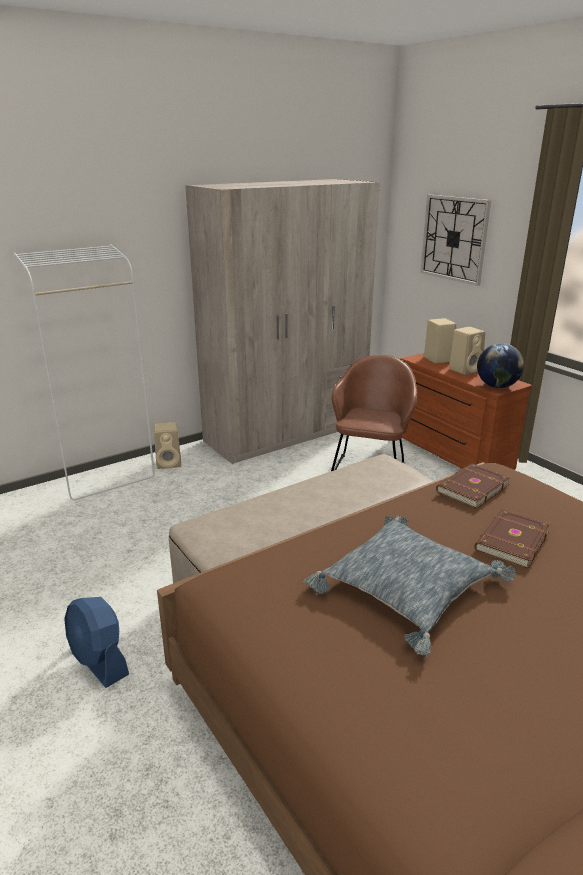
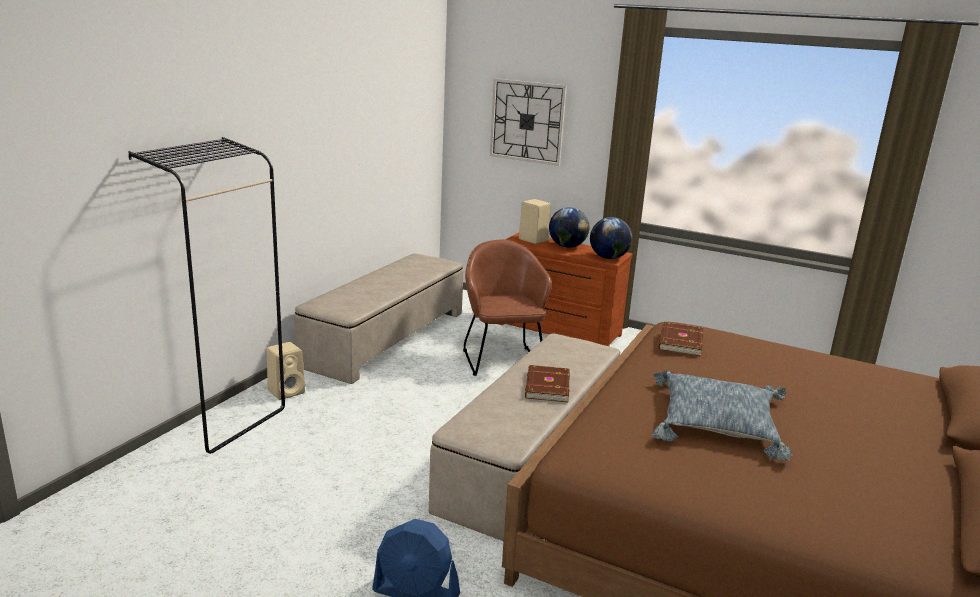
camera: 30 degrees left, 5 degrees down
(107, 478) = (227, 422): white clothes rack -> black clothes rack
(287, 432) = (386, 337): beige wardrobe -> beige bench
(465, 369) = (567, 246): beige speaker -> globe
(510, 540) = (747, 373): brown book -> brown book (546, 386)

